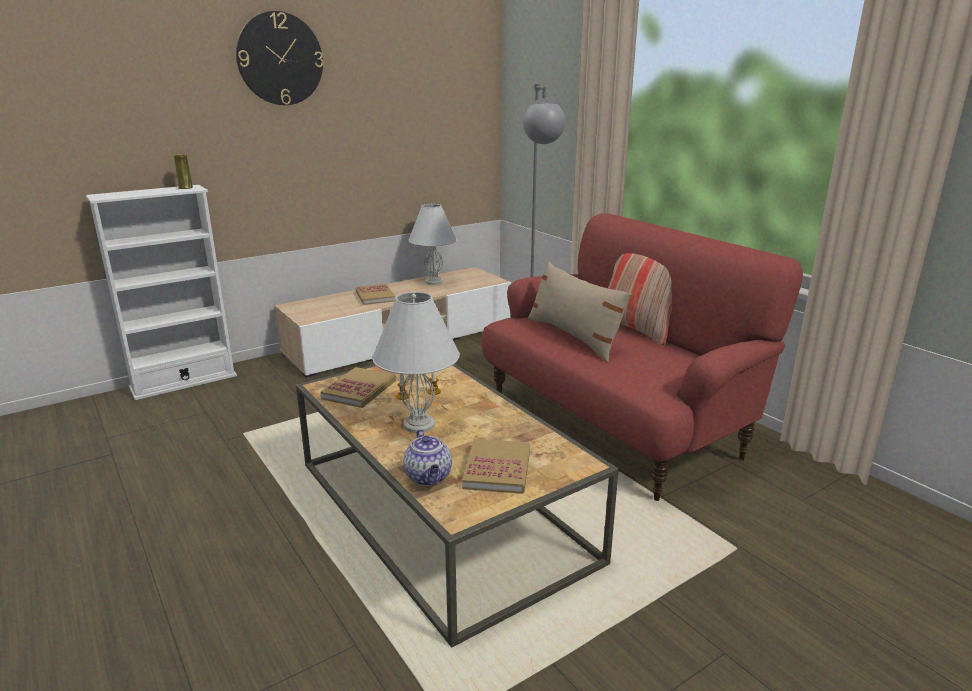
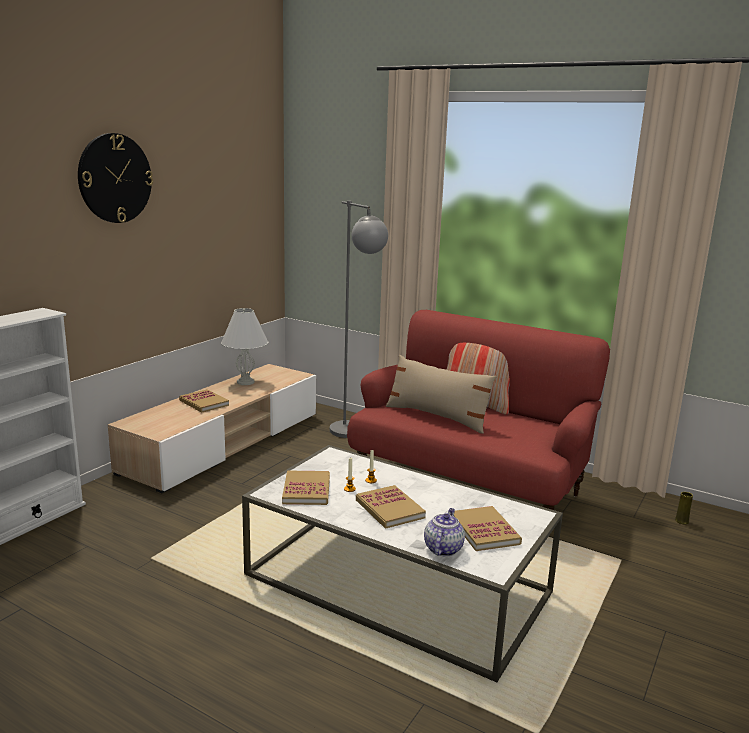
camera: 25 degrees left, 5 degrees down
(185, 187) = (38, 312): yellow vase -> yellow vase (681, 521)
(419, 424) = (389, 509): white table lamp -> book
(429, 477) = (443, 548): teapot -> teapot turned 120 degrees counterclockwise
(442, 510) = (397, 583): brown coffee table -> white coffee table

